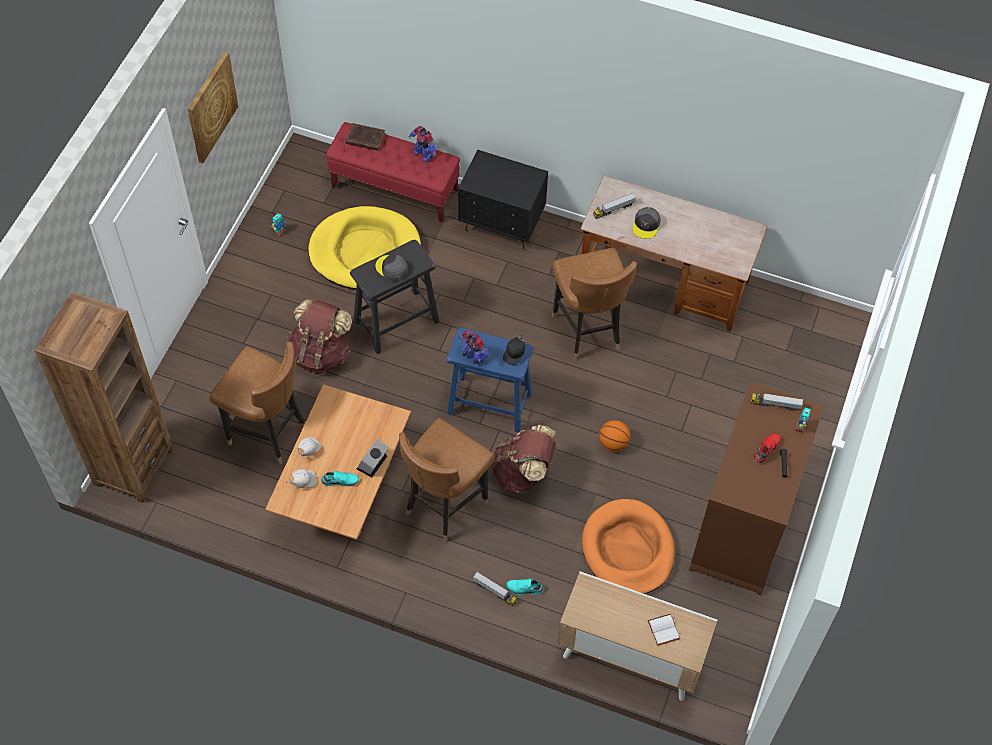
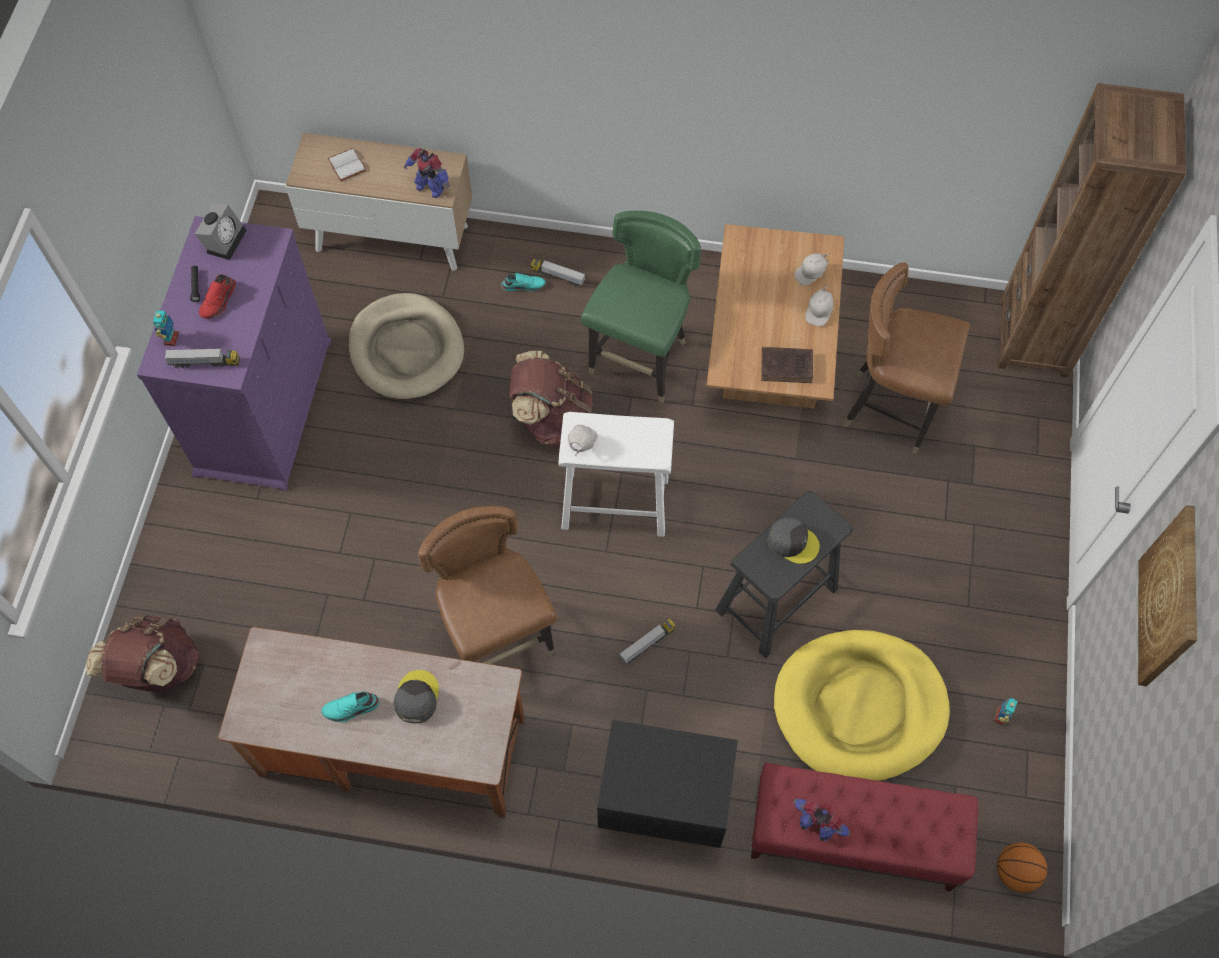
camera: 170 degrees right, 5 degrees up
(321, 353) = (863, 529): brown backpack -> brown backpack (157, 669)
(340, 480) = (767, 283): turquoise shoe -> turquoise shoe (351, 709)
(364, 138) = (925, 839): brown book -> brown book (788, 367)
(372, 464) = (734, 309): alarm clock -> alarm clock (225, 239)
(445, 504) = (640, 362): brown chair -> green chair
(473, 357) = (638, 427): toy robot -> toy robot (430, 187)
(490, 403) = (614, 502): blue stool -> white stool
(515, 354) = (581, 442): black cap -> white cap
(613, 443) = (440, 478): basketball -> basketball (1015, 872)
(614, 209) = (472, 717): toy truck -> toy truck (647, 644)
(628, 549) = (406, 349): orange dog bed -> beige dog bed
(744, 524) = (264, 405): brown dresser -> purple dresser

